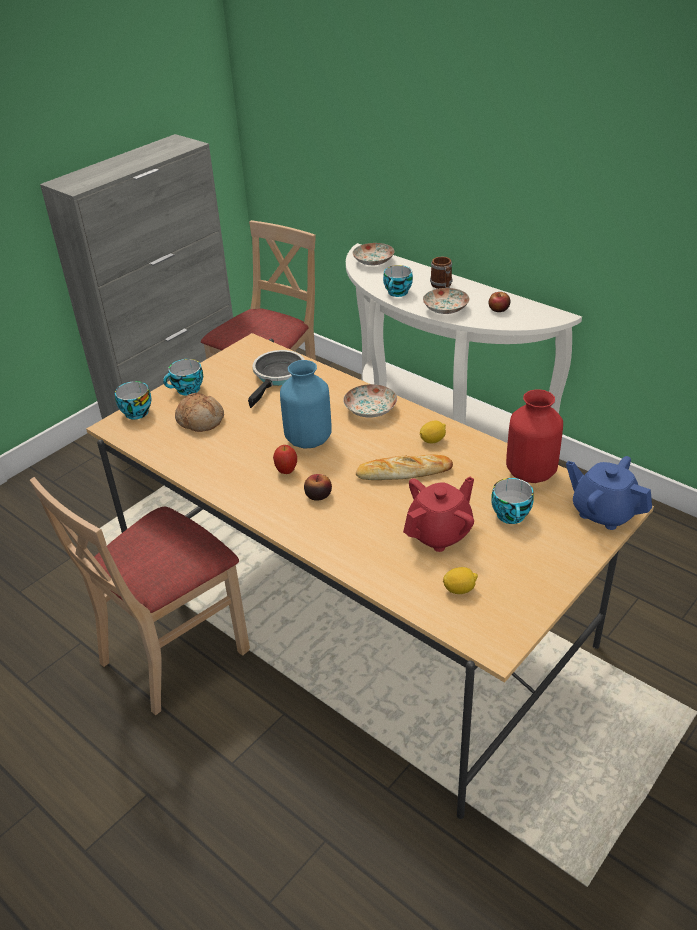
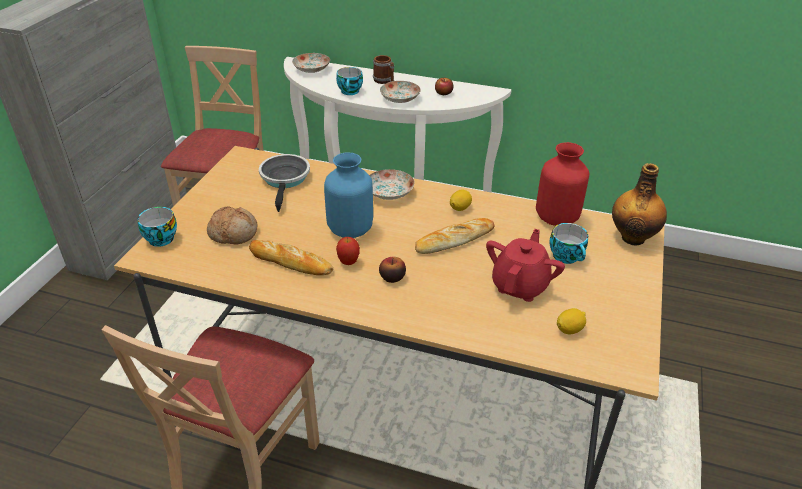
camera: 25 degrees left, 0 degrees up
(187, 390) = (202, 208): cup -> none
(234, 459) = (290, 262): none -> bread
(603, 512) = (633, 237): blue teapot -> bottle

